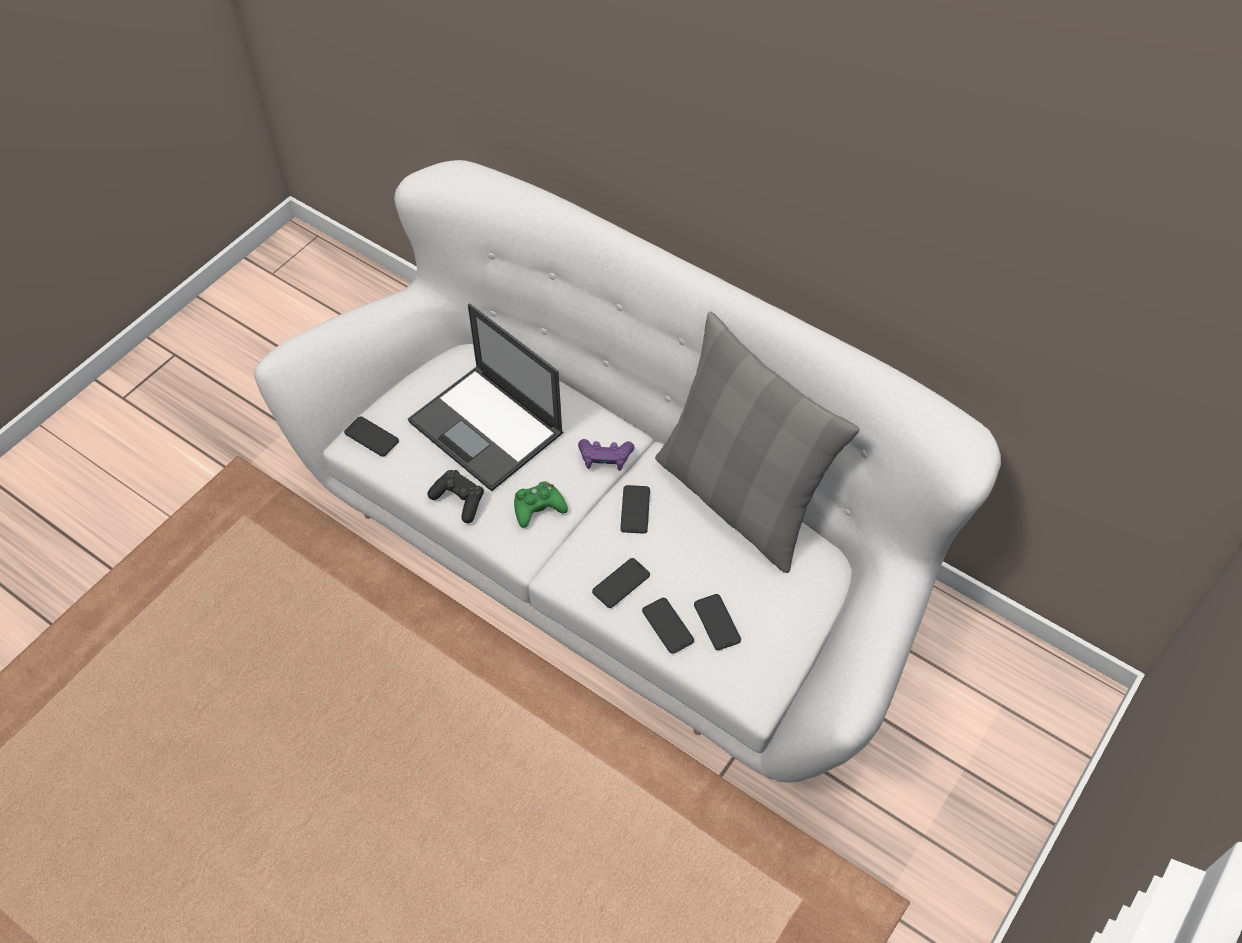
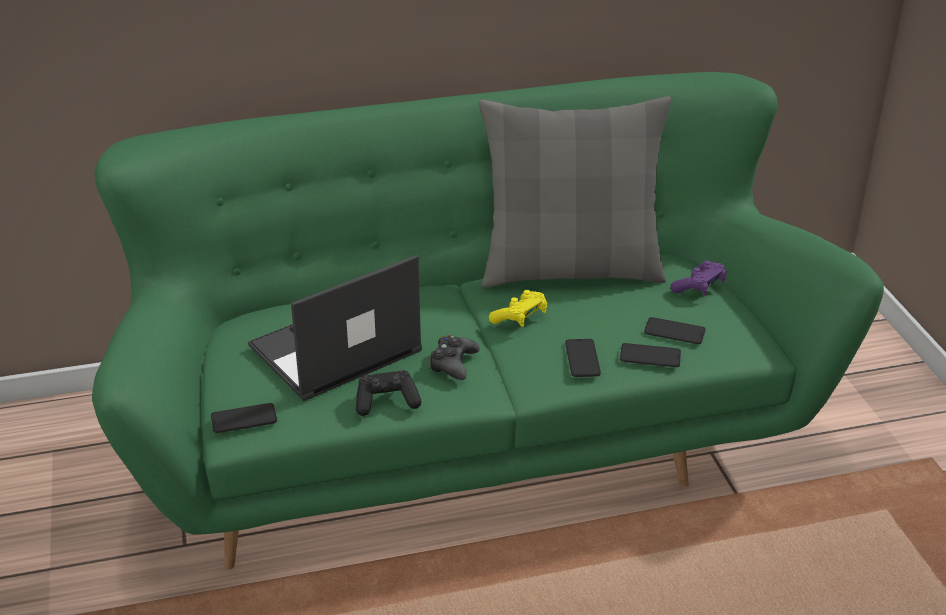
camera: 50 degrees left, 20 degrees down
(487, 428) = (333, 349): laptop -> laptop turned 150 degrees clockwise
(538, 508) = (453, 363): green game controller -> black game controller
(605, 459) = (450, 309): purple game controller -> purple game controller (699, 287)
(620, 556) = (473, 436): white sofa -> green sofa
(635, 509) = (520, 318): phone -> yellow game controller

